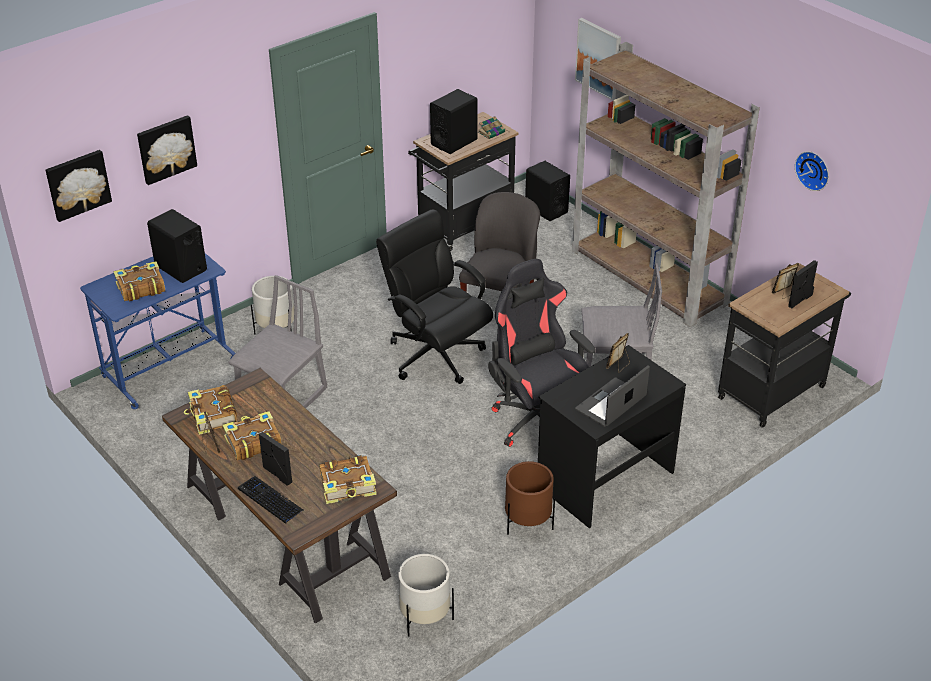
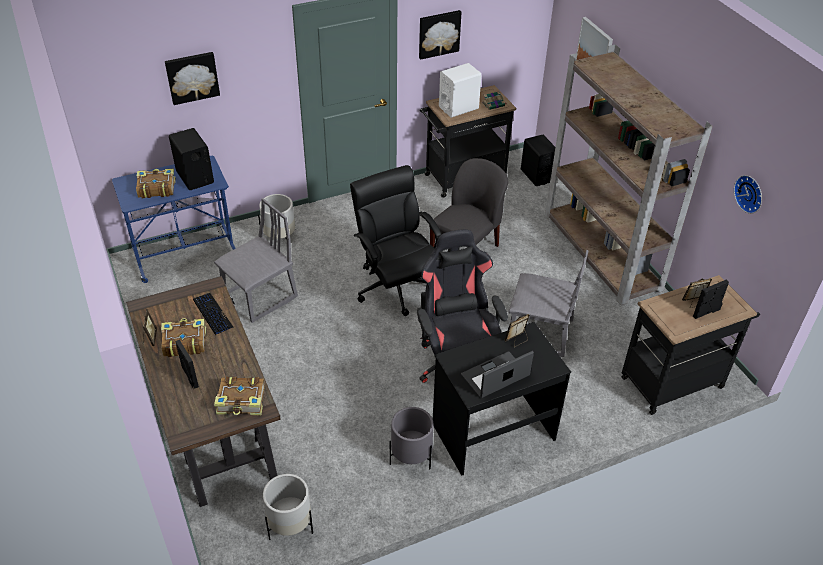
camera: 15 degrees right, 5 degrees up
(77, 184) = (109, 96): picture -> picture (438, 33)
(212, 416) = (164, 311): book -> none
(270, 500) = (173, 399): keyboard -> keyboard (212, 314)
(454, 142) = (458, 107): black speaker -> white speaker
(528, 522) = (411, 457): brown planter -> grey planter

